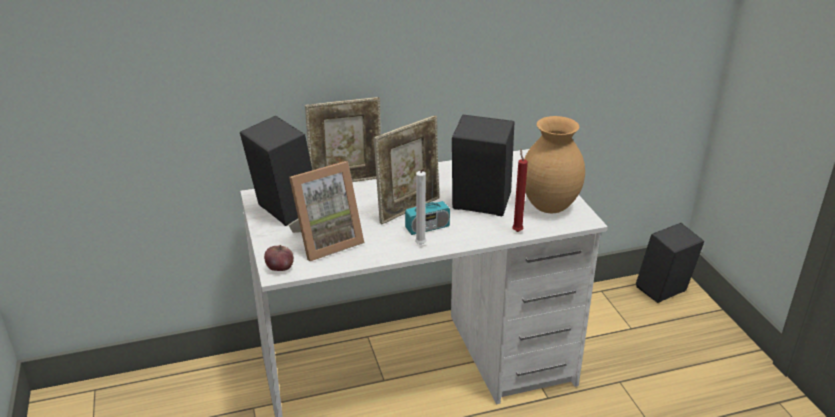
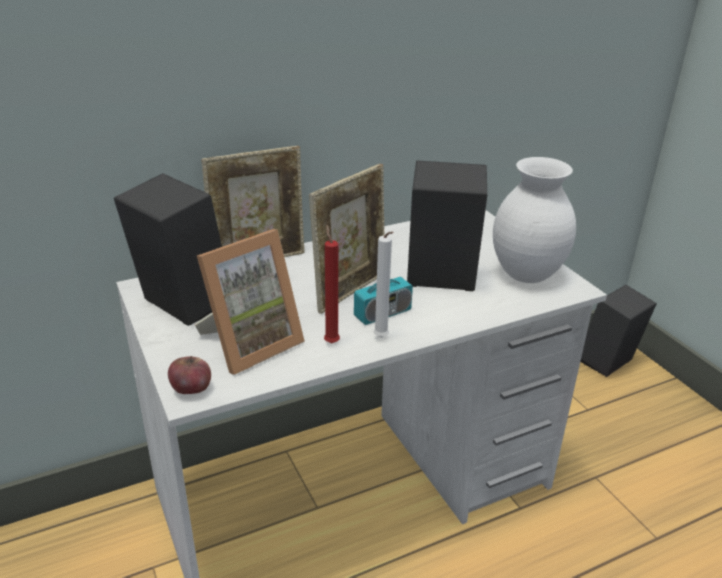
camera: 10 degrees left, 0 degrees up
(517, 230) = (499, 308): red candle -> red candle (331, 341)
(549, 207) = (527, 276): brown vase -> white vase

